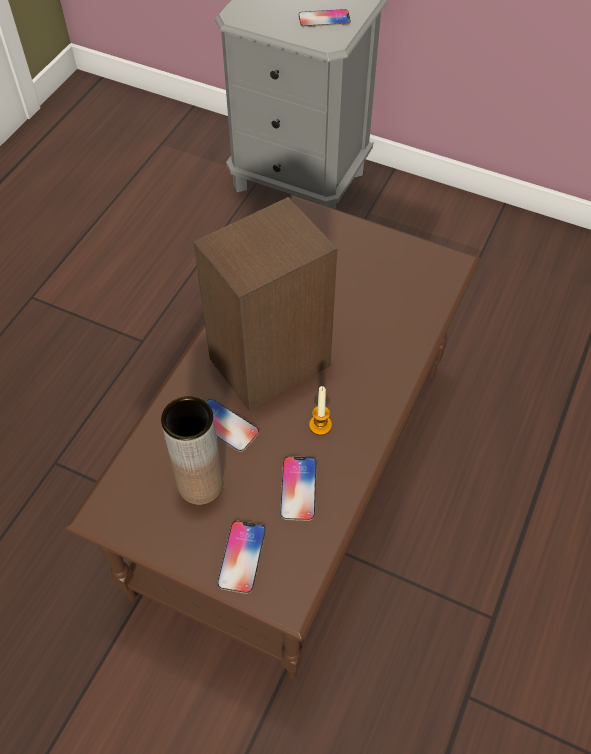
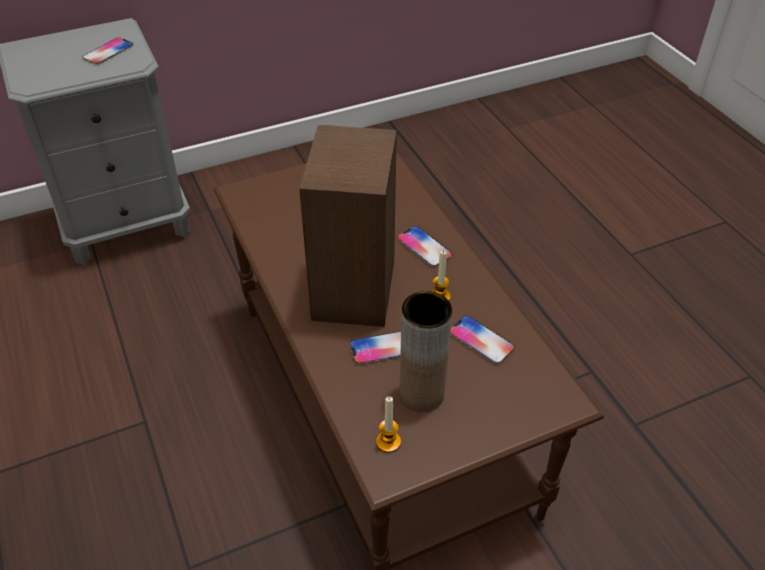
camera: 50 degrees left, 10 degrees down
(133, 494) = (388, 442): none -> candle
(242, 557) = (509, 407): phone -> phone (424, 247)

